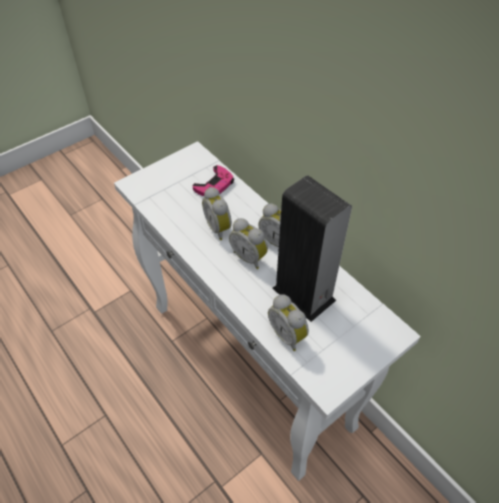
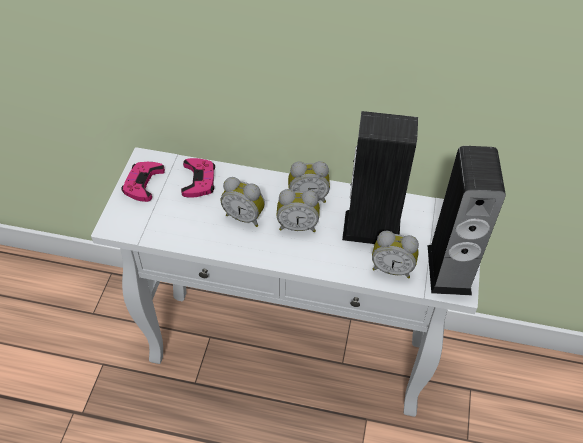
camera: 40 degrees left, 0 degrees up
(177, 167) = (143, 183): none -> pink game controller
(334, 367) = (449, 269): none -> speaker

